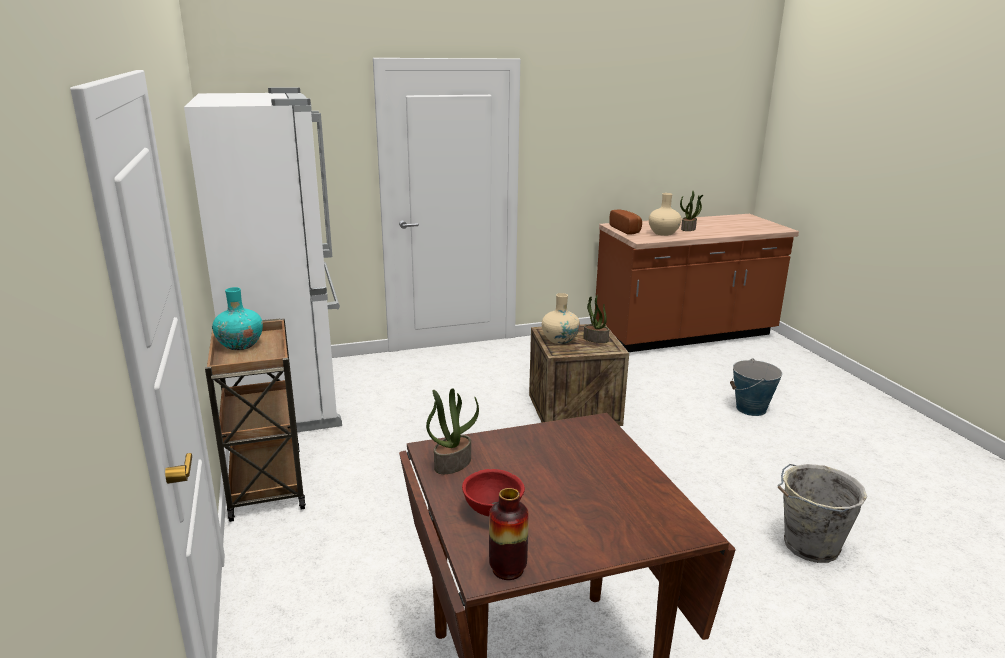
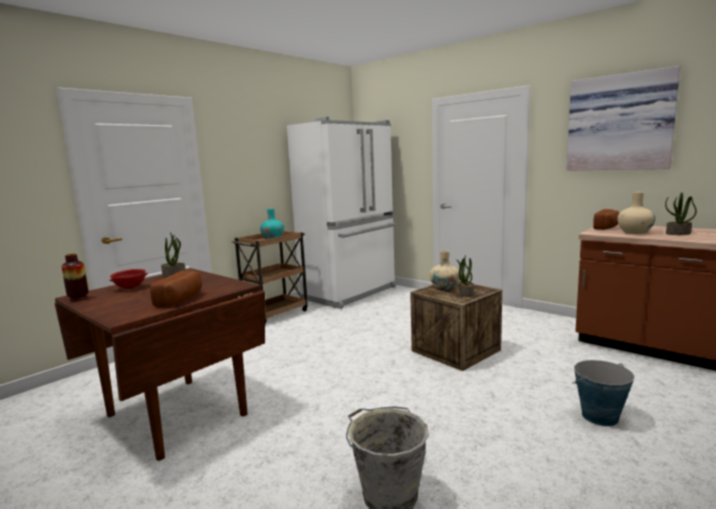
camera: 60 degrees right, 10 degrees down
(613, 114) = (619, 123): none -> picture
(624, 473) = (182, 299): none -> bread

